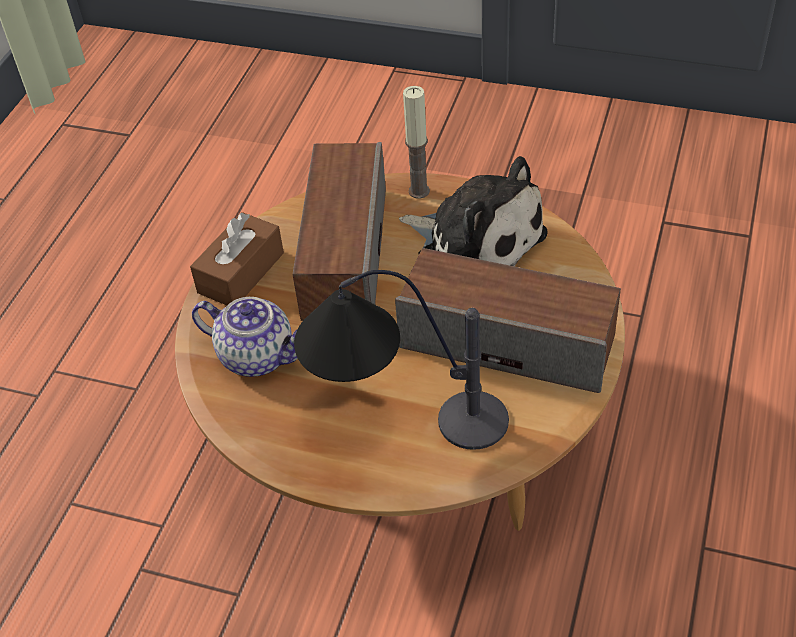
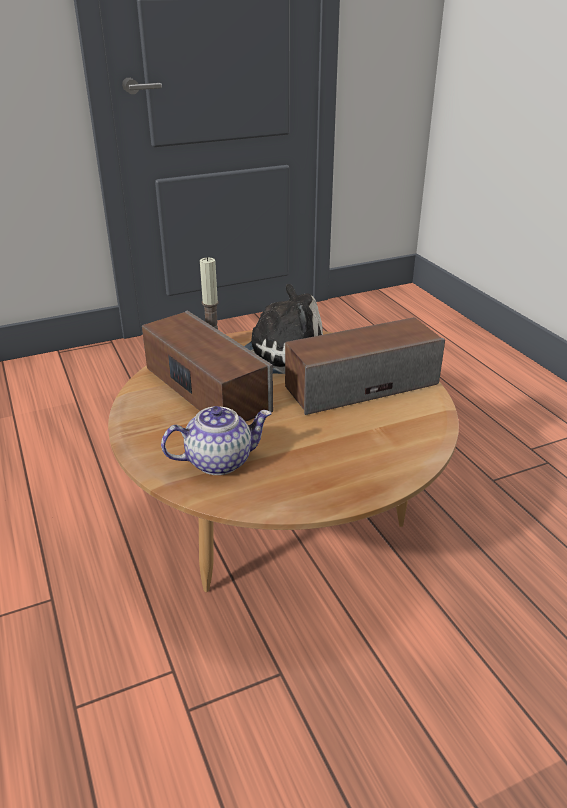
camera: 45 degrees left, 15 degrees down
(241, 273) = (146, 427): brown tissue box -> none
(400, 421) = (357, 446): table lamp -> none

